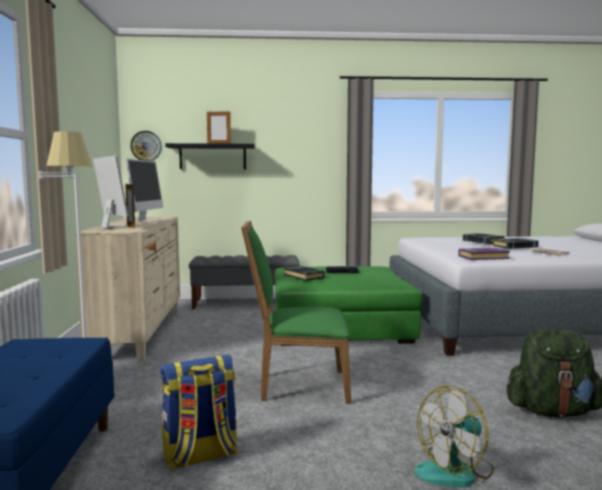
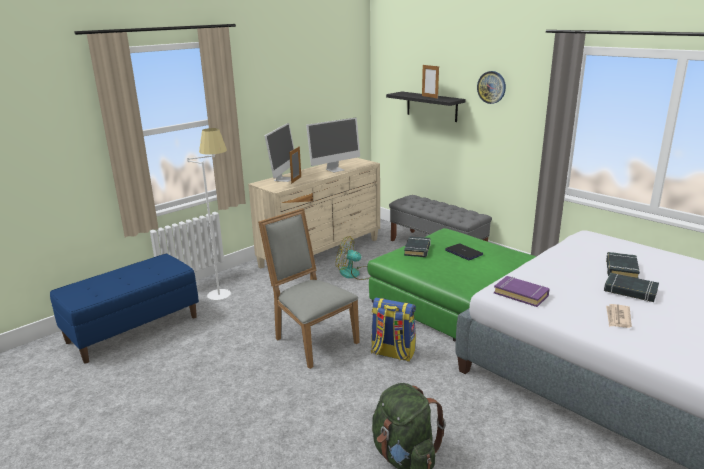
camera: 50 degrees right, 15 degrees up
(146, 146) = (386, 90): wall clock -> wall clock (491, 87)
(200, 456) = (195, 355): backpack -> backpack (392, 353)
(298, 386) = (312, 340): green chair -> grey chair
(455, 471) = (258, 440): fan -> fan (354, 274)

